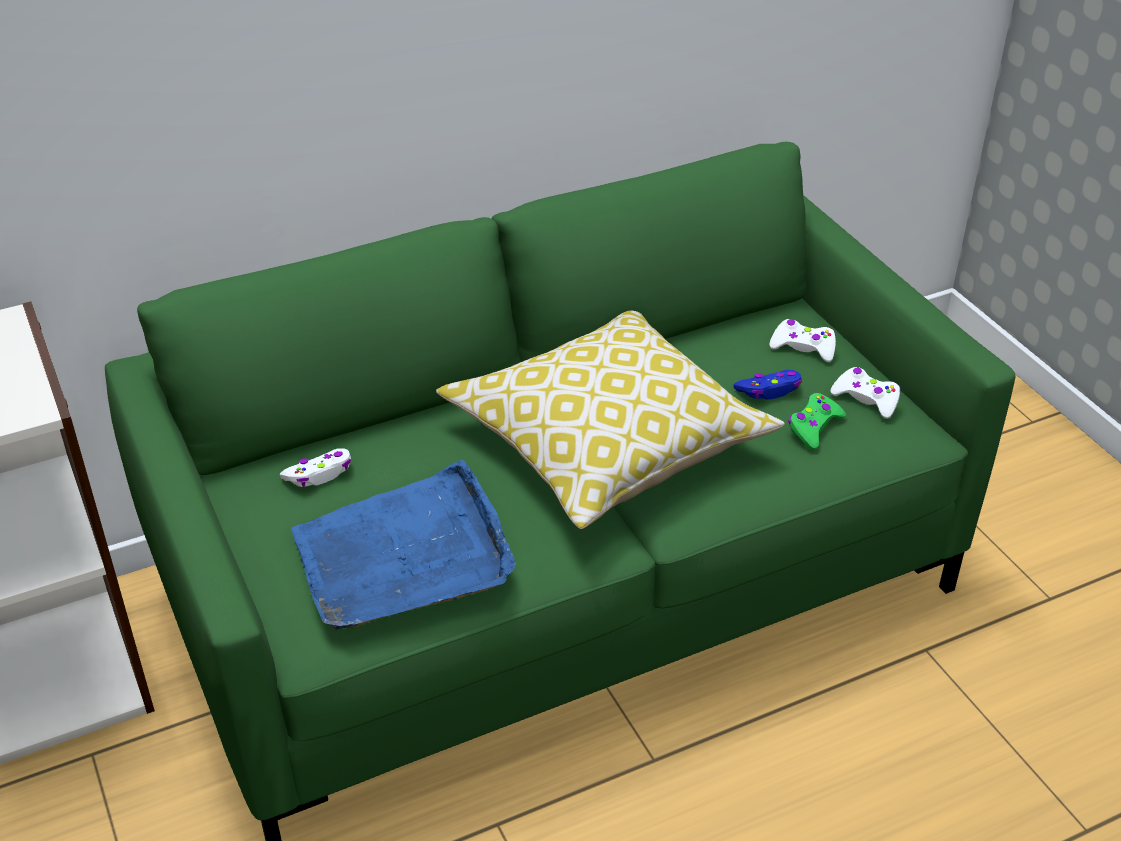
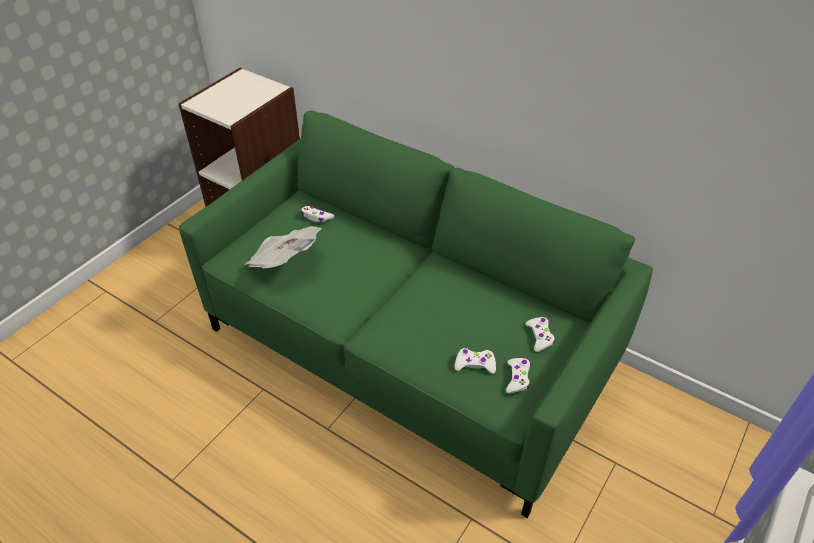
camera: 60 degrees right, 5 degrees up
(404, 556) = (285, 261): blue tray -> newspaper
(607, 442) = (403, 293): pillow -> none
(769, 390) = (490, 336): blue game controller -> none
(814, 427) = (475, 364): green game controller -> white game controller

